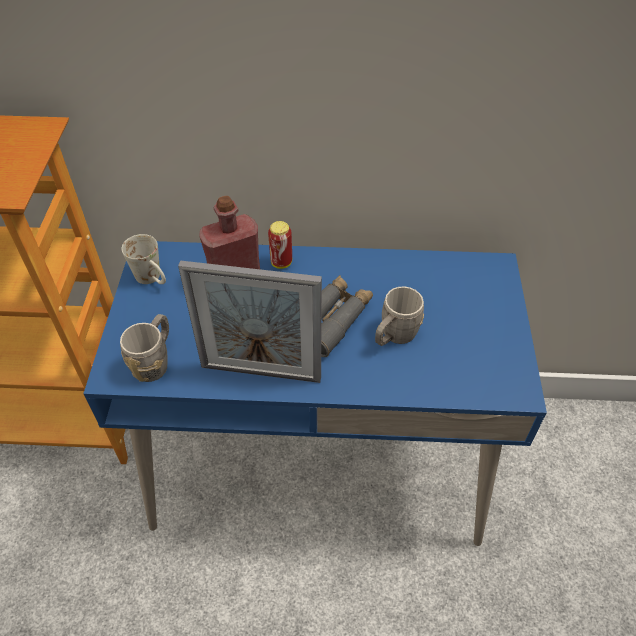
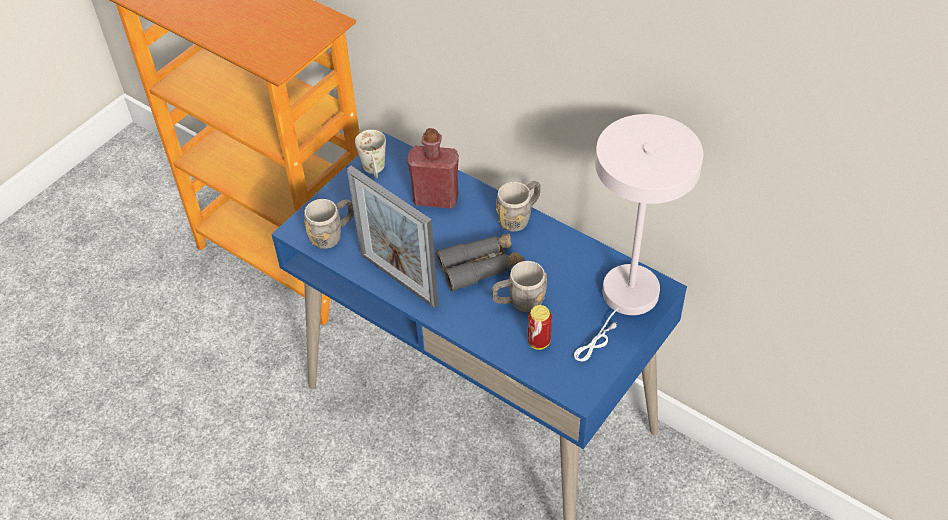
camera: 35 degrees right, 0 degrees up
(281, 262) = (481, 202): can -> can (539, 342)
(327, 260) = (519, 217): none -> grey mug
(481, 289) = (625, 301): none -> white table lamp

